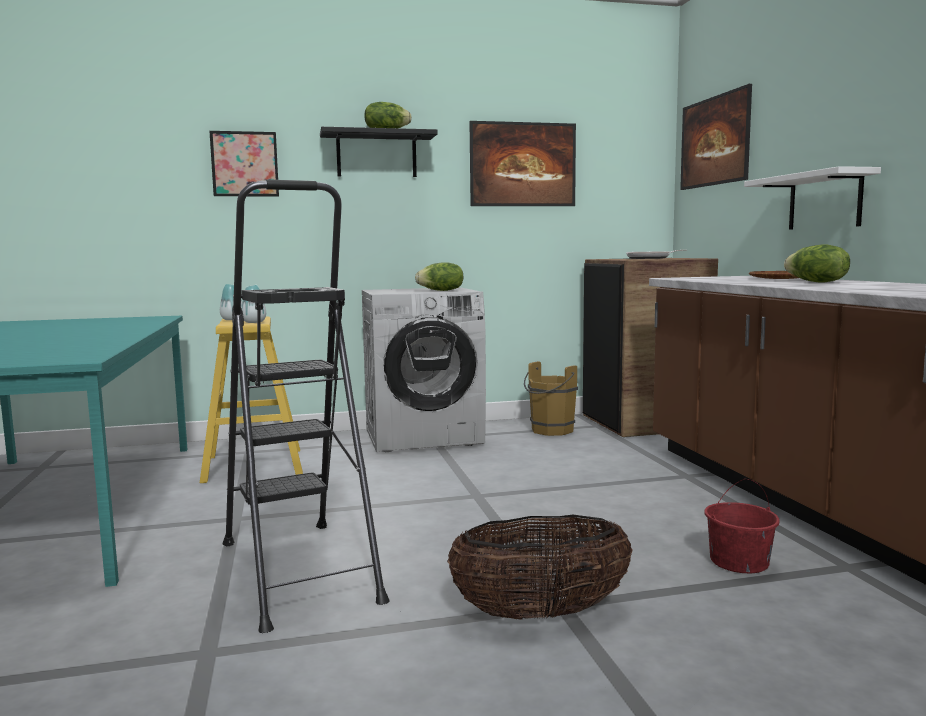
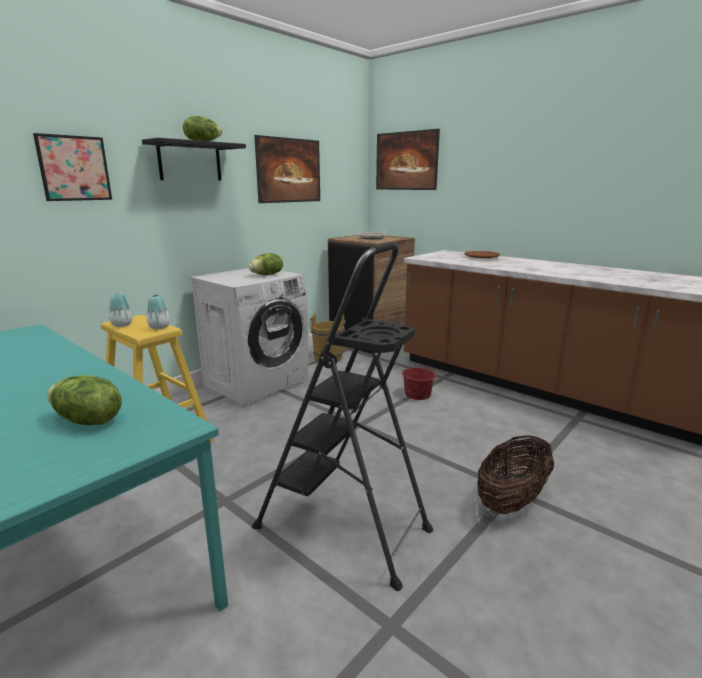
camera: 35 degrees left, 10 degrees up
(739, 562) = (539, 430): red bucket -> red bucket (417, 394)
(816, 282) = (518, 263): lettuce -> lettuce (87, 421)
(824, 201) = (498, 210): white shelf -> none

